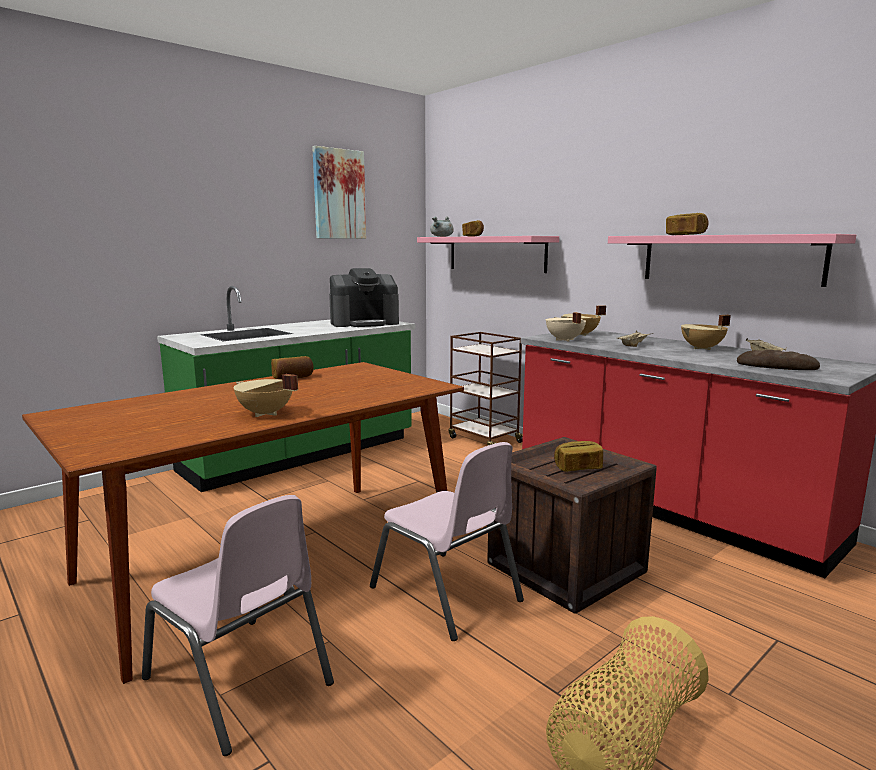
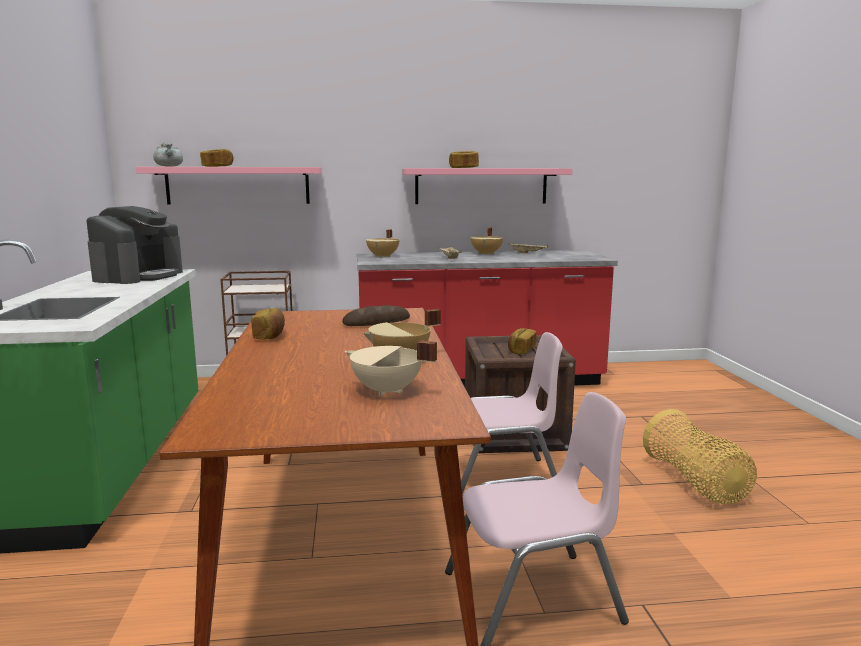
camera: 55 degrees left, 0 degrees up
(339, 194) = (49, 106): picture -> none
(564, 340) = (395, 261): beige cooking pot -> beige cooking pot (386, 391)
(776, 367) = (559, 257): bread -> bread (376, 322)

